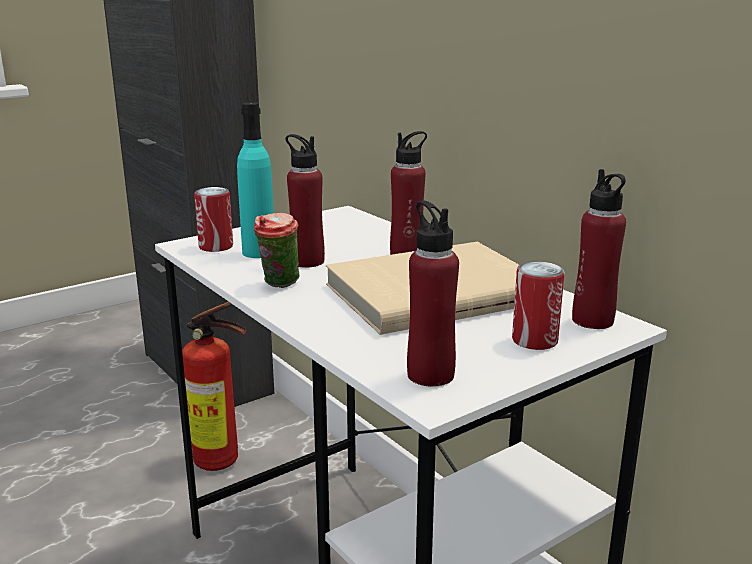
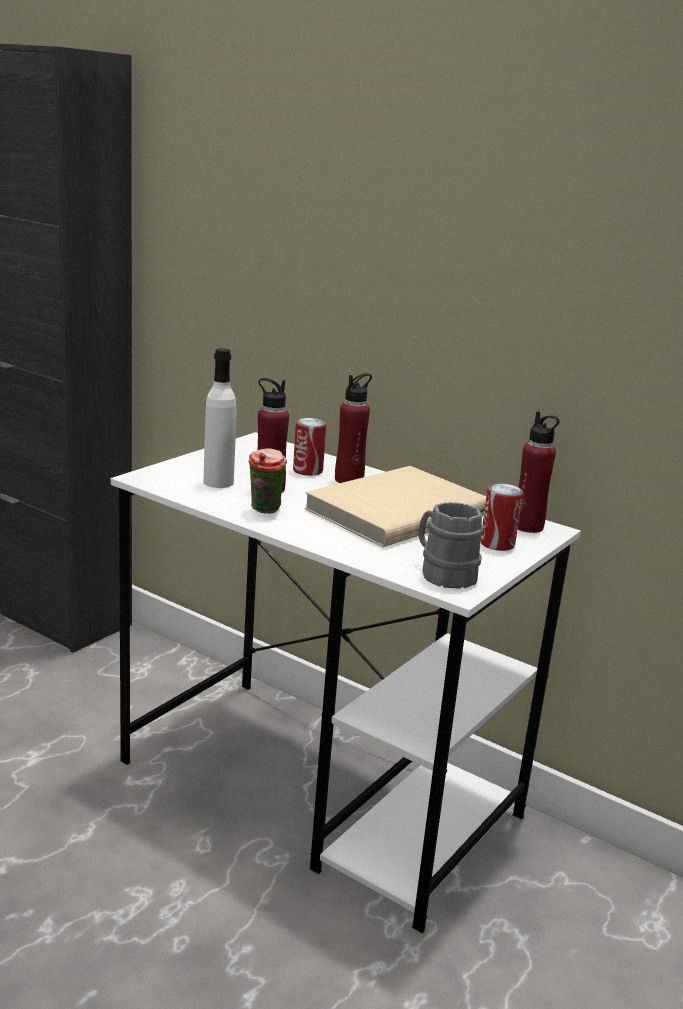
camera: 20 degrees left, 0 degrees up
(216, 246) = (173, 478): can -> can (307, 471)
(222, 462) = (114, 695): fire extinguisher -> none
(259, 252) = (218, 482): turquoise bottle -> white bottle
(430, 375) = (443, 574): red bottle -> grey mug

